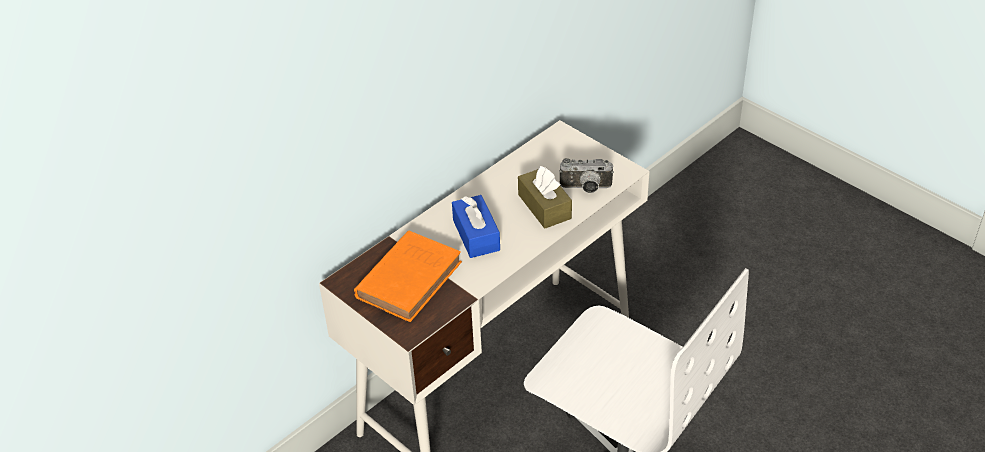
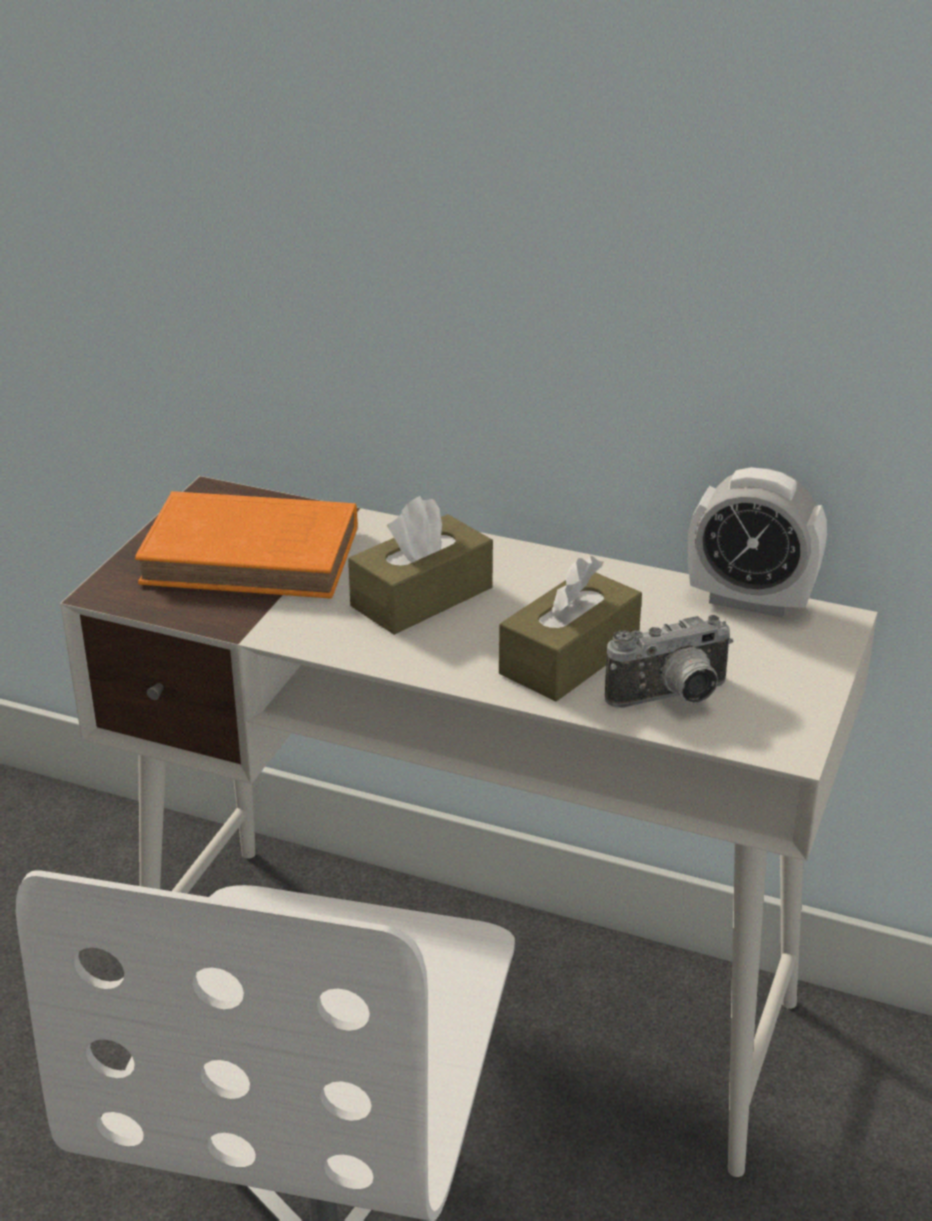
camera: 65 degrees right, 10 degrees down
(476, 235) = (422, 597): blue tissue box -> brown tissue box
(534, 147) = (750, 600): none -> alarm clock
(586, 188) = (673, 699): camera -> camera turned 90 degrees counterclockwise

